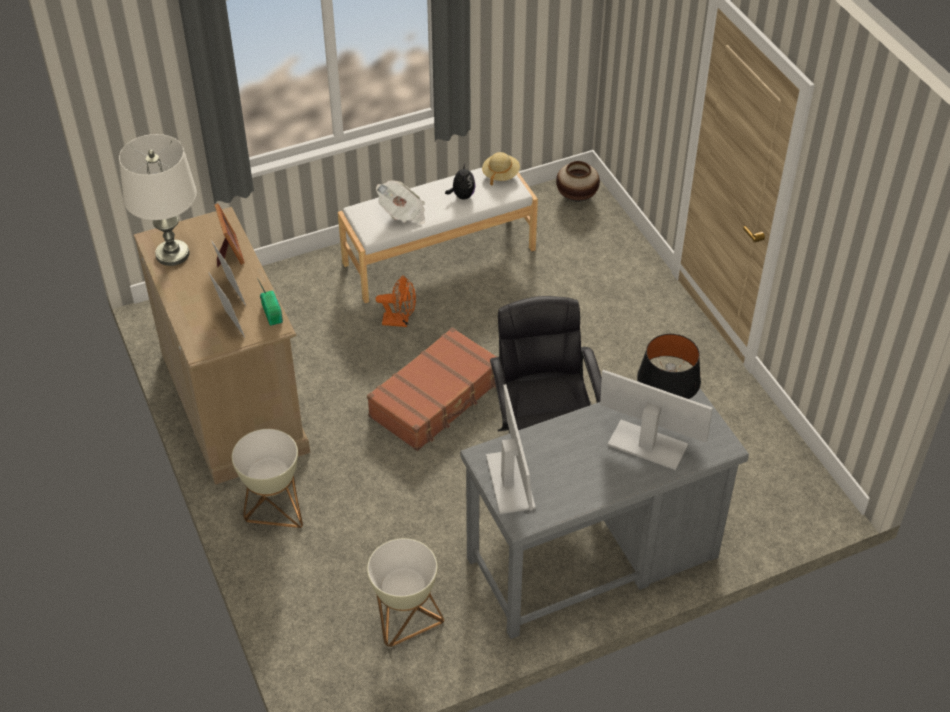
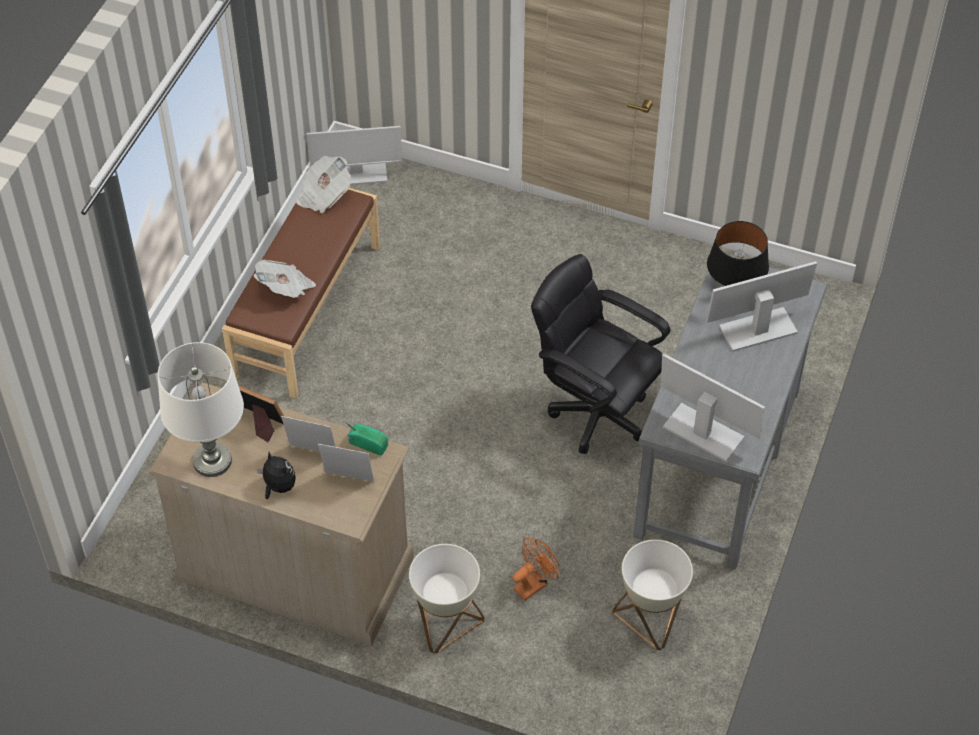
camera: 45 degrees left, 5 degrees up
(400, 321) = (346, 391): orange fan -> orange fan (534, 584)
(436, 399) = (457, 433): brown suitcase -> none
(439, 256) = (306, 310): white bench -> brown bench
(462, 196) = (315, 236): plush toy -> plush toy (278, 487)
(500, 174) = (323, 195): beige hat -> newspaper
(577, 197) = (356, 174): vase -> monitor

